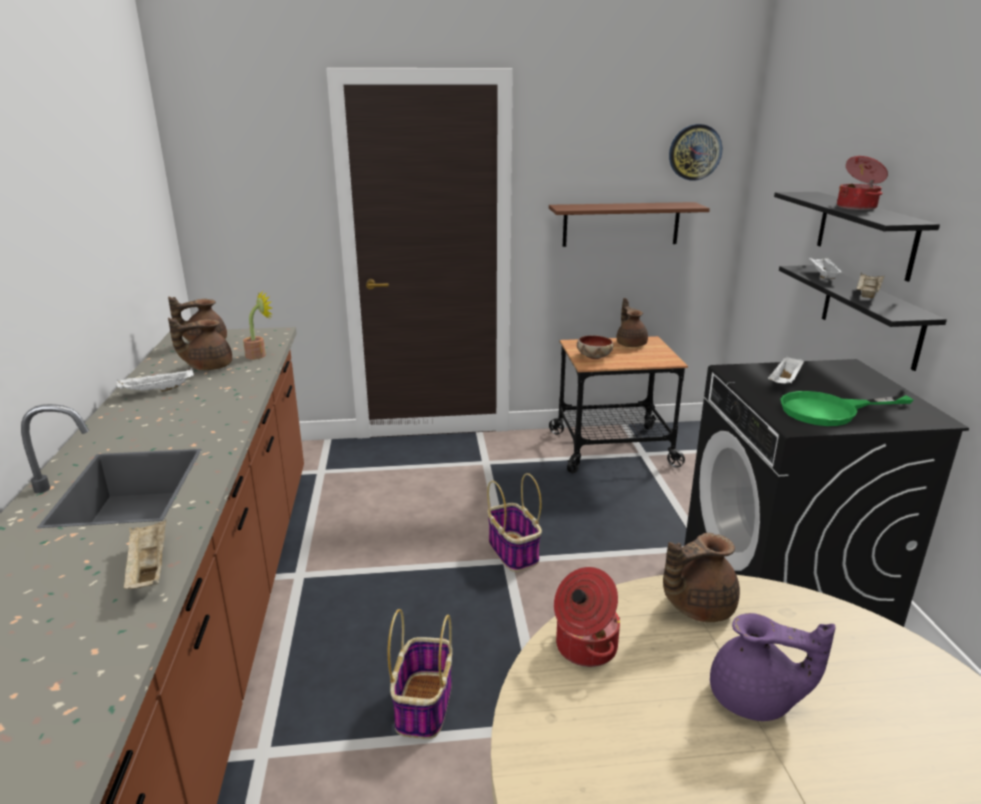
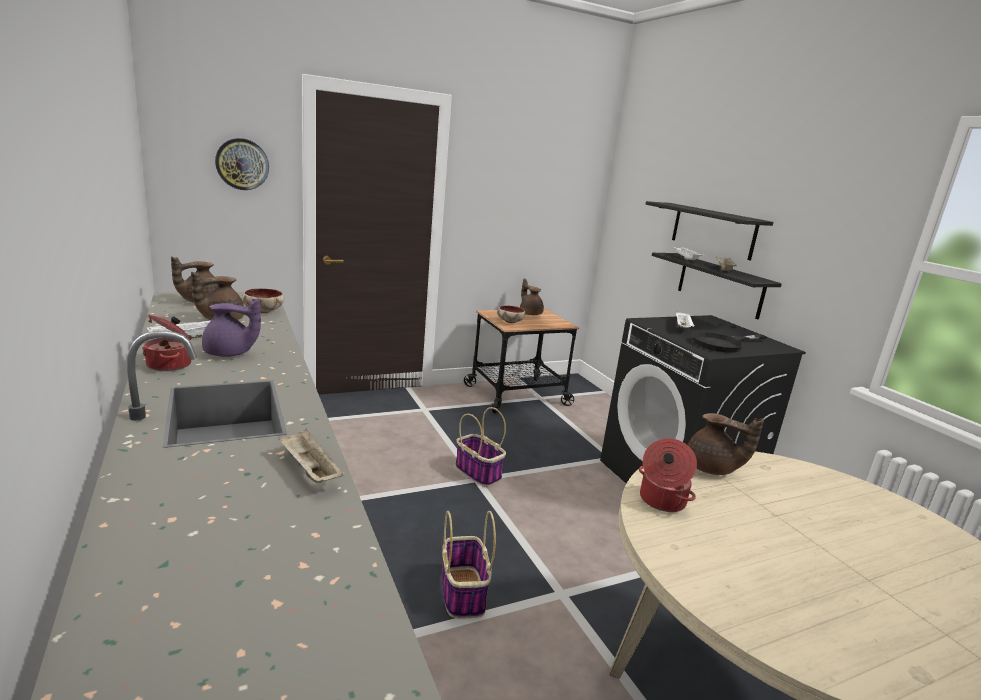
camera: 20 degrees left, 5 degrees down
(259, 355) = (262, 311): potted plant -> bowl
(621, 224) = (522, 222): brown shelf -> none
(695, 152) = (573, 173): wall clock -> wall clock (242, 164)
(697, 606) = (711, 469): brown teapot -> brown teapot turned 105 degrees counterclockwise
(754, 700) = (786, 519): purple teapot -> purple teapot (230, 354)
(830, 411) = (723, 344): green frying pan -> black frying pan
(857, 207) = (712, 211): cooking pot -> cooking pot (170, 364)

